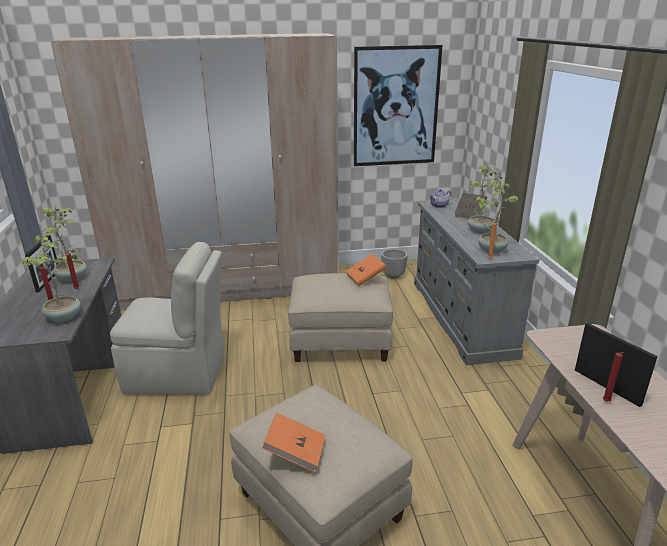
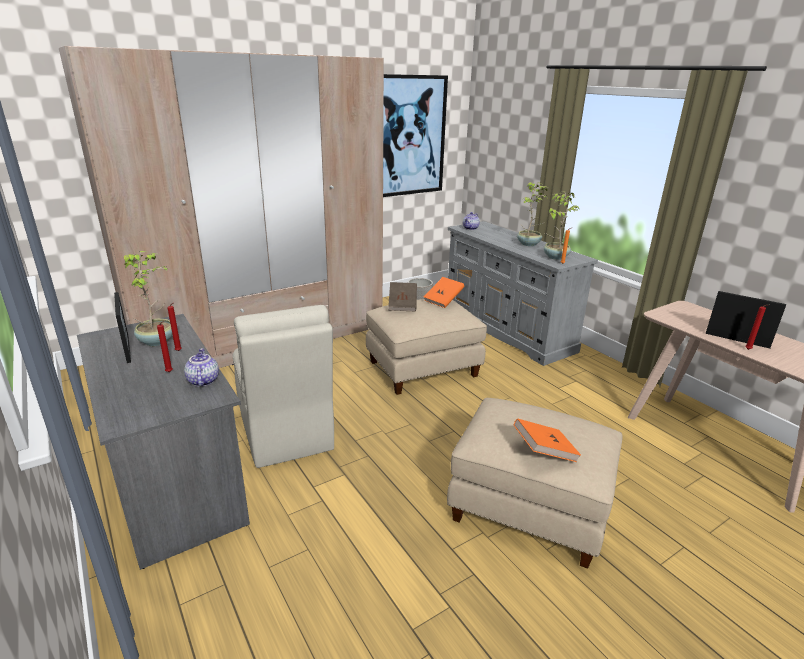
camera: 25 degrees left, 0 degrees up
(64, 317) = (202, 381): potted plant -> teapot
(178, 374) = (286, 432): beige chair -> beige chair turned 90 degrees clockwise
(470, 214) = (503, 232): brown book -> brown book (402, 305)

